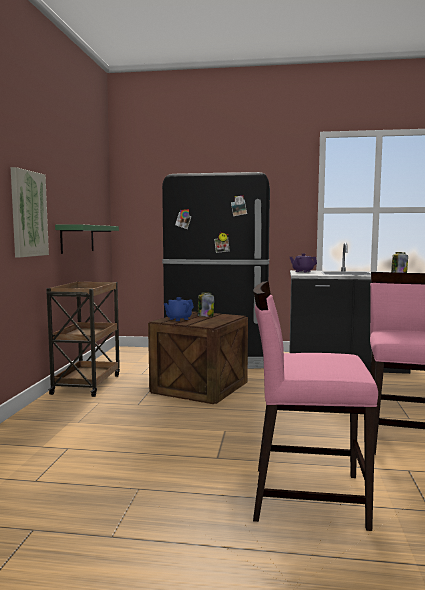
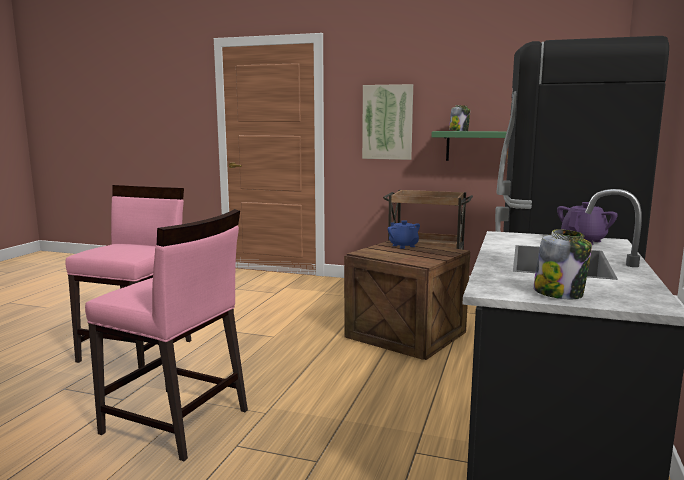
camera: 100 degrees right, 5 degrees up
(205, 316) = (422, 254): jar -> jar (459, 131)

